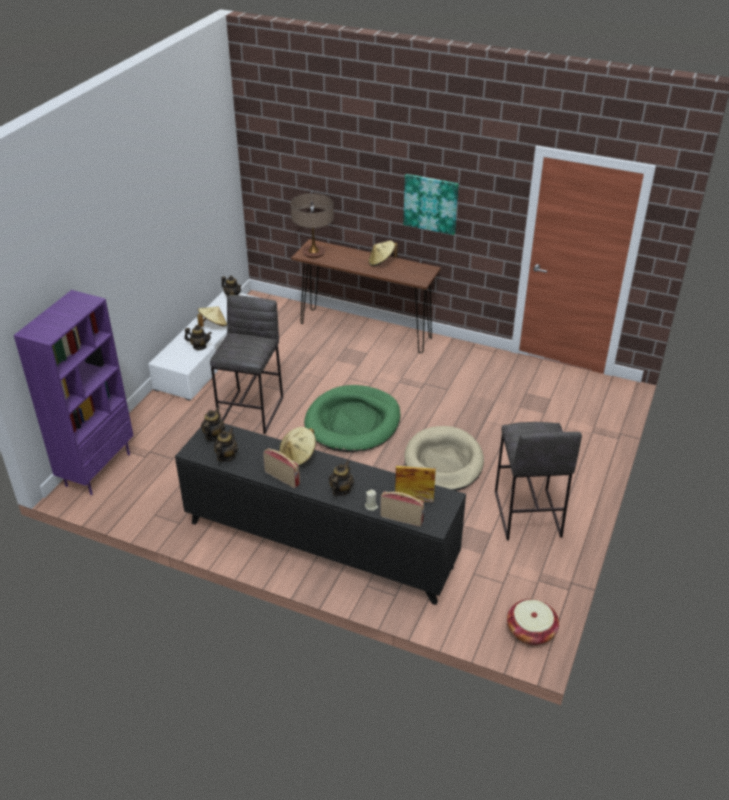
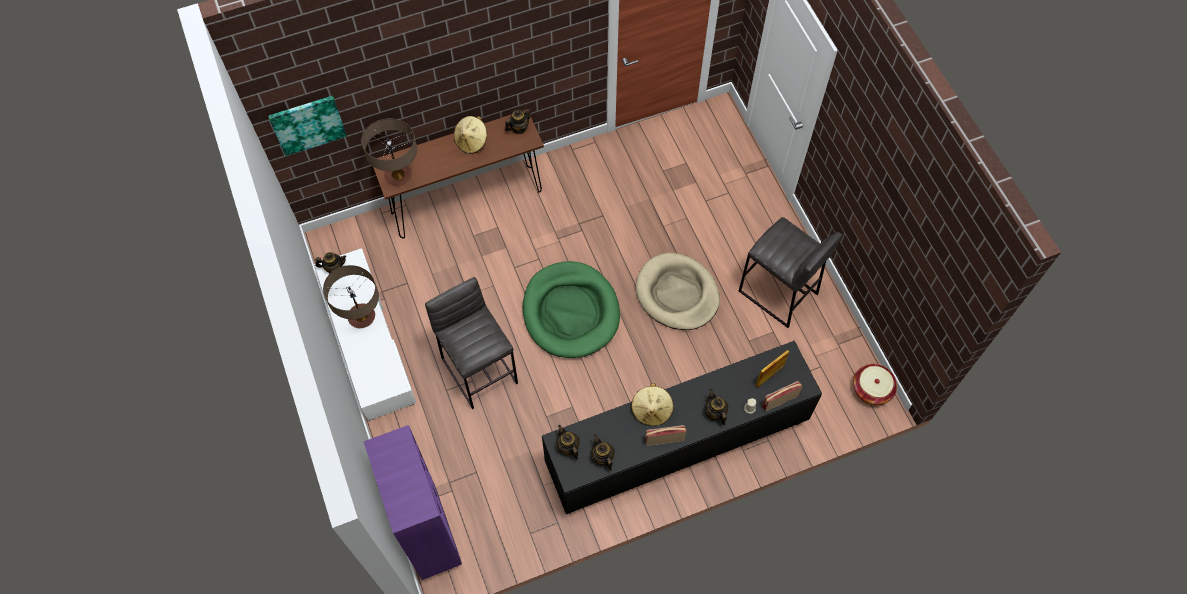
camera: 45 degrees left, 25 degrees up
(199, 347) = (381, 351): teapot -> teapot (519, 128)
(213, 326) = (361, 317): beige hat -> table lamp
(431, 203) = (505, 65): picture -> picture (308, 124)

